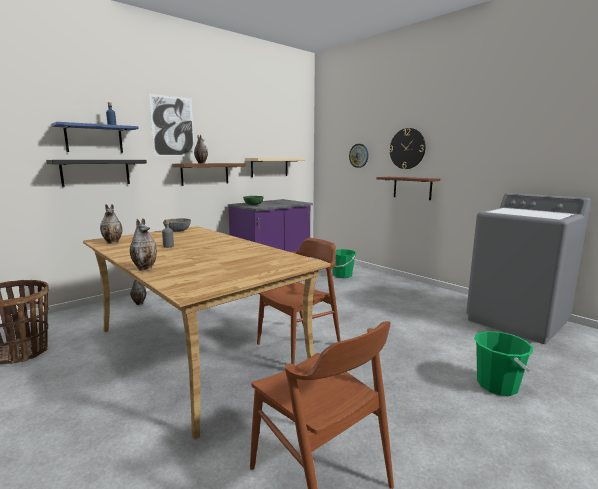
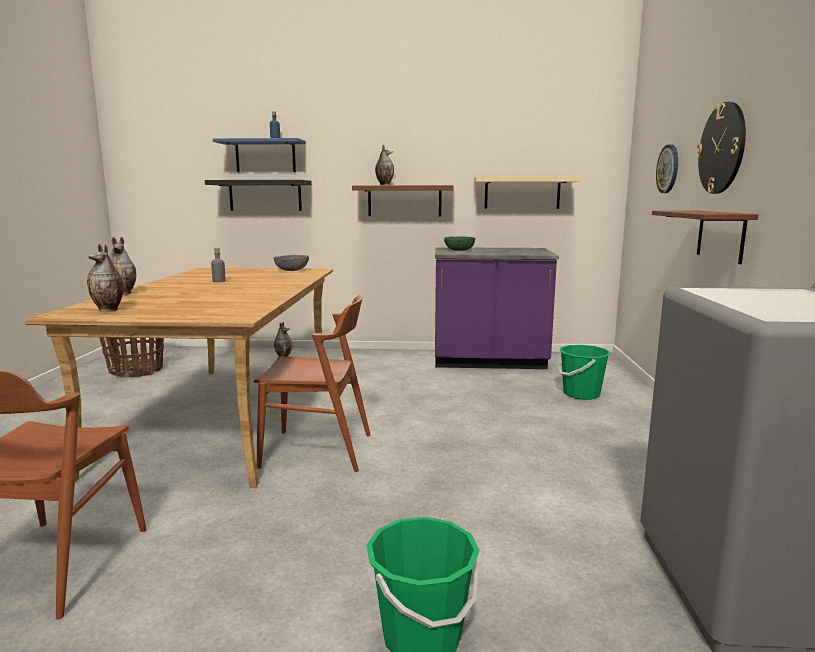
camera: 45 degrees right, 0 degrees up
(113, 242) = (203, 272): vase -> vase (109, 310)
(173, 126) = (361, 135): picture -> none

